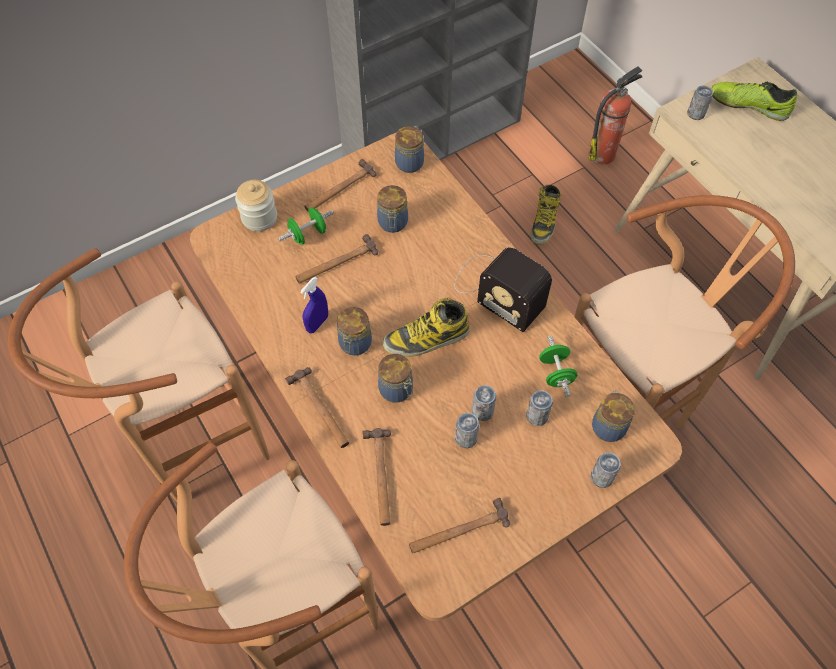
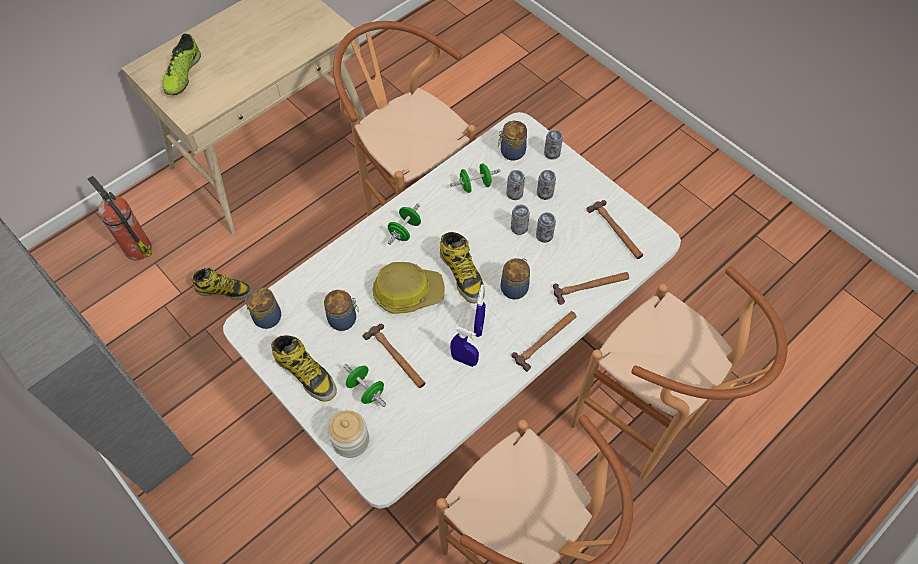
camera: 100 degrees left, 0 degrees up
(339, 189) = (306, 374): hammer -> boot
(355, 344) = (479, 326): jar -> blue spray bottle
(414, 283) = (408, 292): none -> hard hat
(418, 429) = (458, 364): brown dining table -> white dining table
(497, 290) = (405, 231): radio -> green dumbbell
(695, 114) = (194, 108): can -> can (545, 193)

